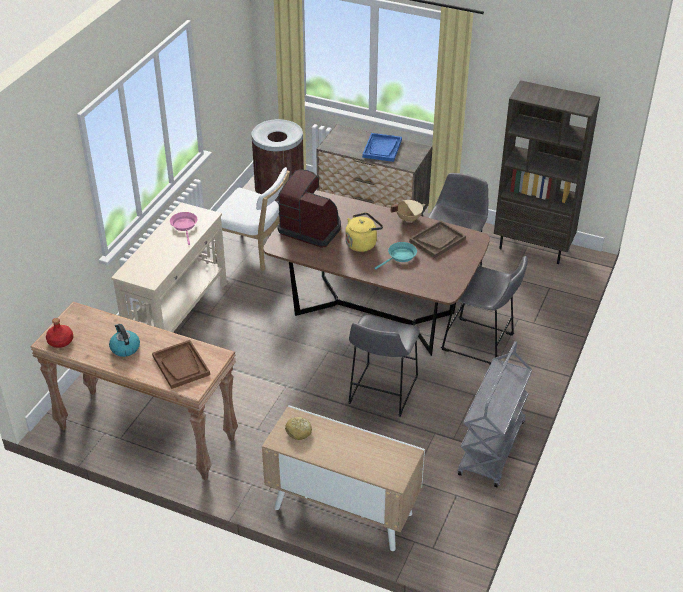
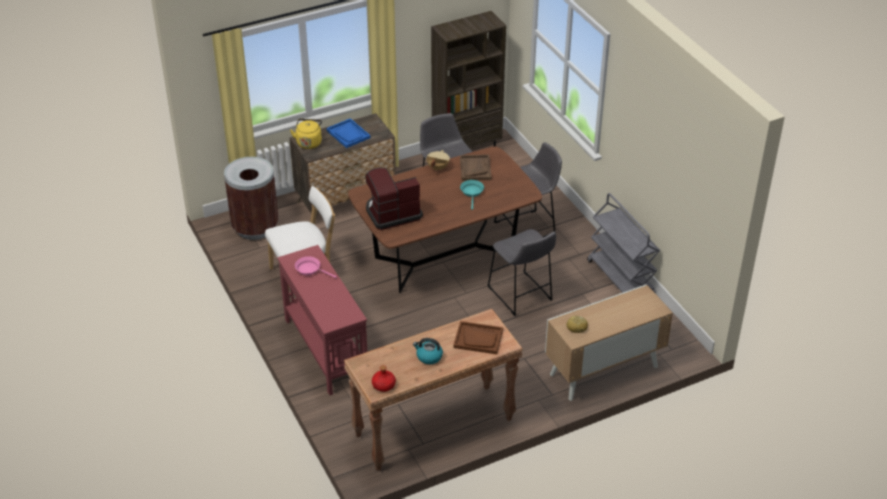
camera: 50 degrees left, 0 degrees up
(178, 314) = (326, 349): beige console table -> red console table
(362, 243) = (438, 200): yellow kettle -> yellow kettle (309, 142)

